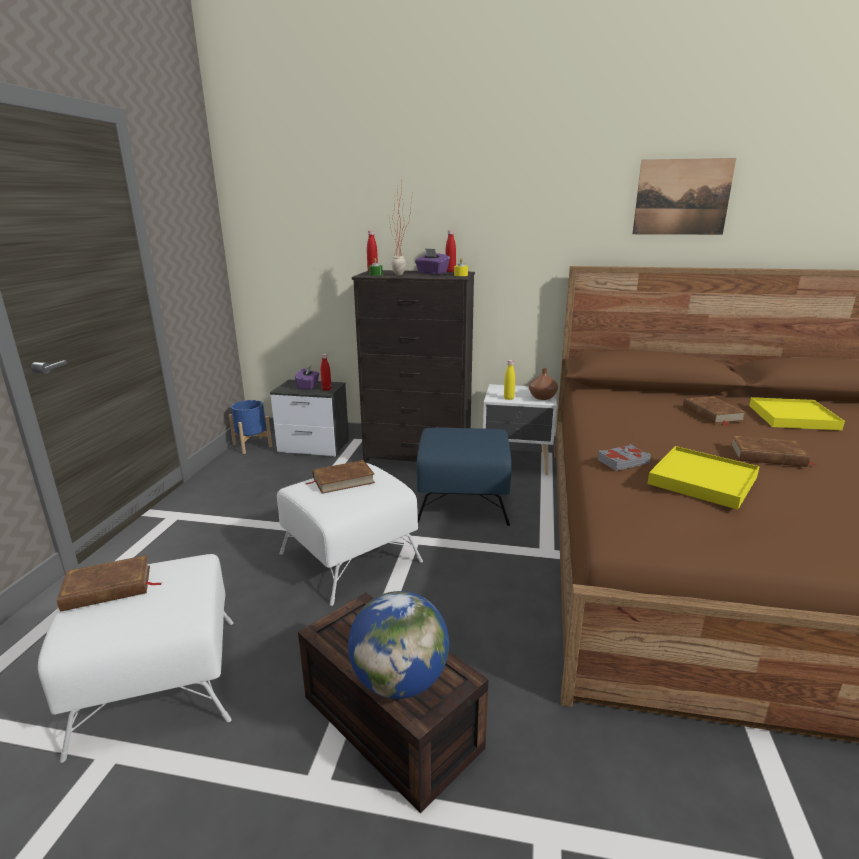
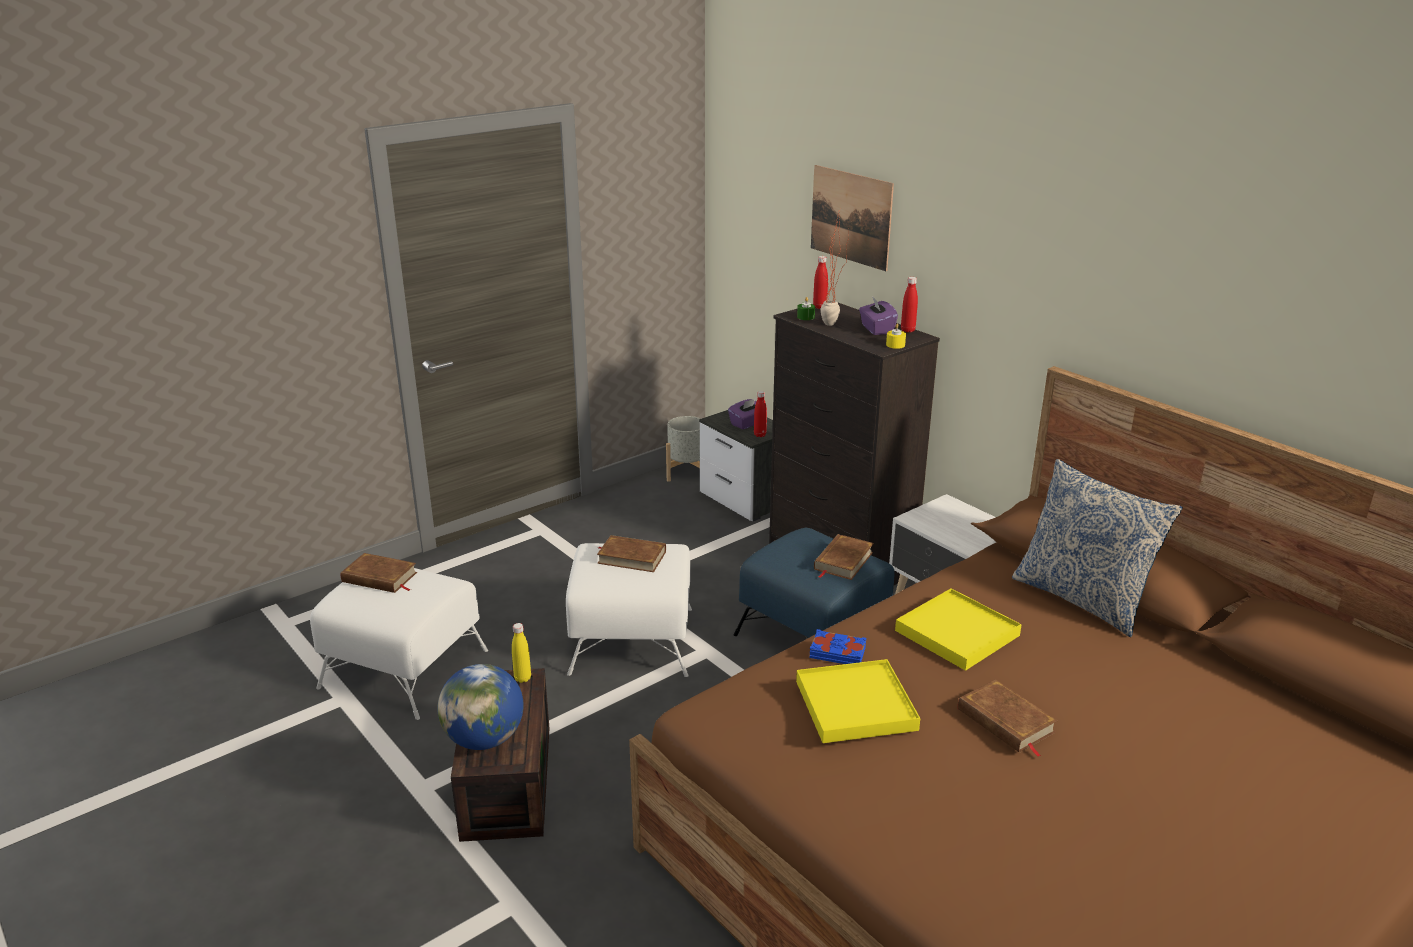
camera: 40 degrees right, 5 degrees up
(252, 445) = (687, 473): blue planter -> grey planter
(509, 398) = (930, 525): yellow bottle -> yellow bottle (522, 678)
(542, 397) = (976, 539): brown vase -> none
(622, 461) = (837, 652): grey book -> blue book
(662, 395) = (1082, 599): none -> pillow
(682, 197) = (1217, 310): picture -> picture (851, 217)
(712, 413) = (1083, 649): brown book -> brown book (843, 561)
(793, 417) = (1191, 702): yellow tray -> yellow tray (957, 633)

